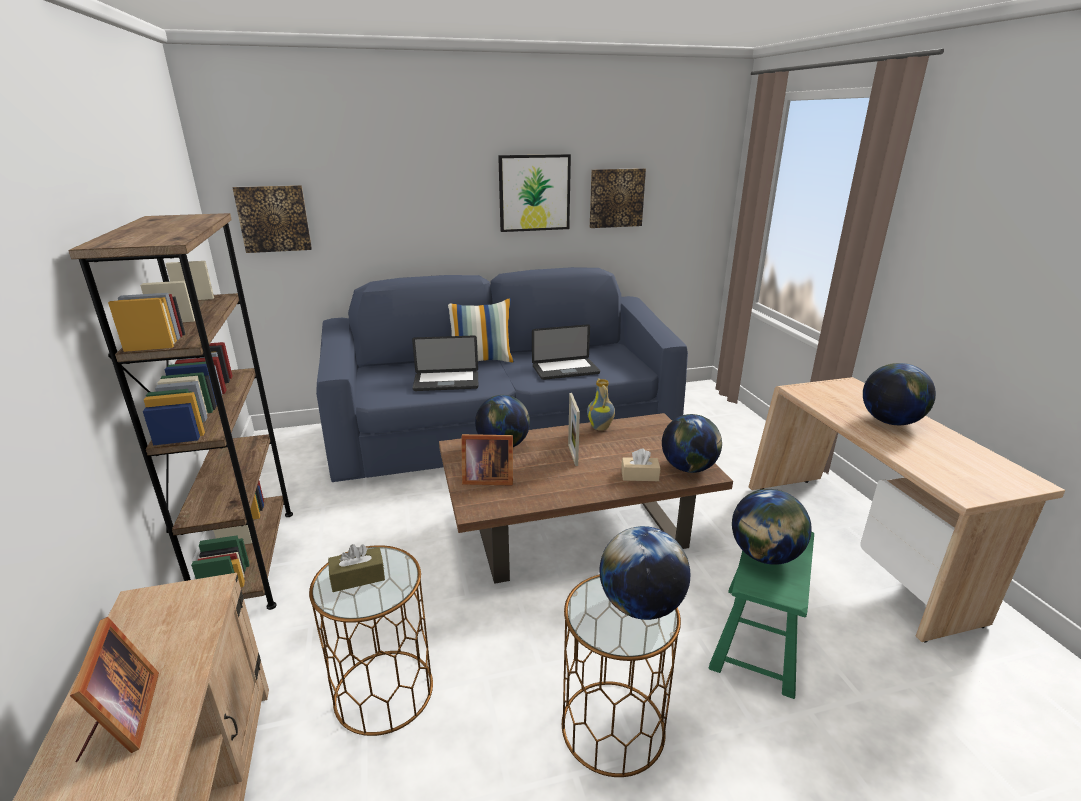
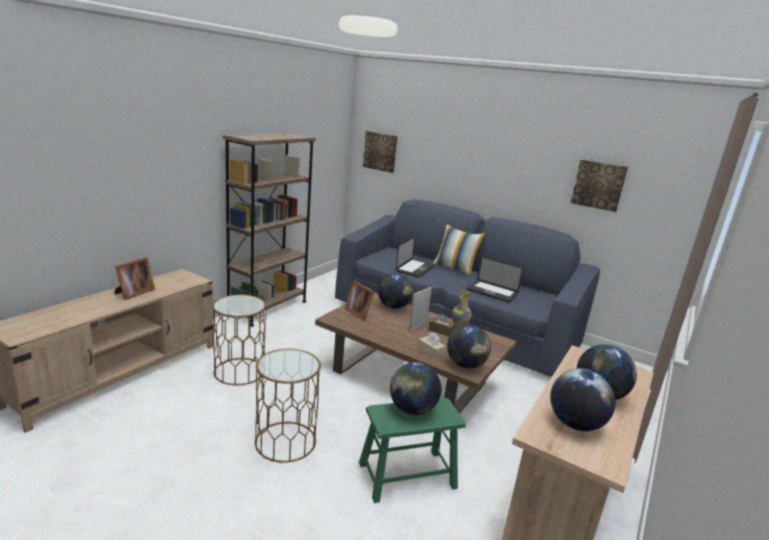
camera: 45 degrees right, 5 degrees down
(358, 577) = (238, 302): brown tissue box -> brown tissue box (440, 331)
(446, 382) = (415, 269): laptop -> laptop turned 105 degrees counterclockwise
(534, 193) = (533, 168): picture -> none
(641, 606) = (298, 367): globe -> globe (575, 424)

